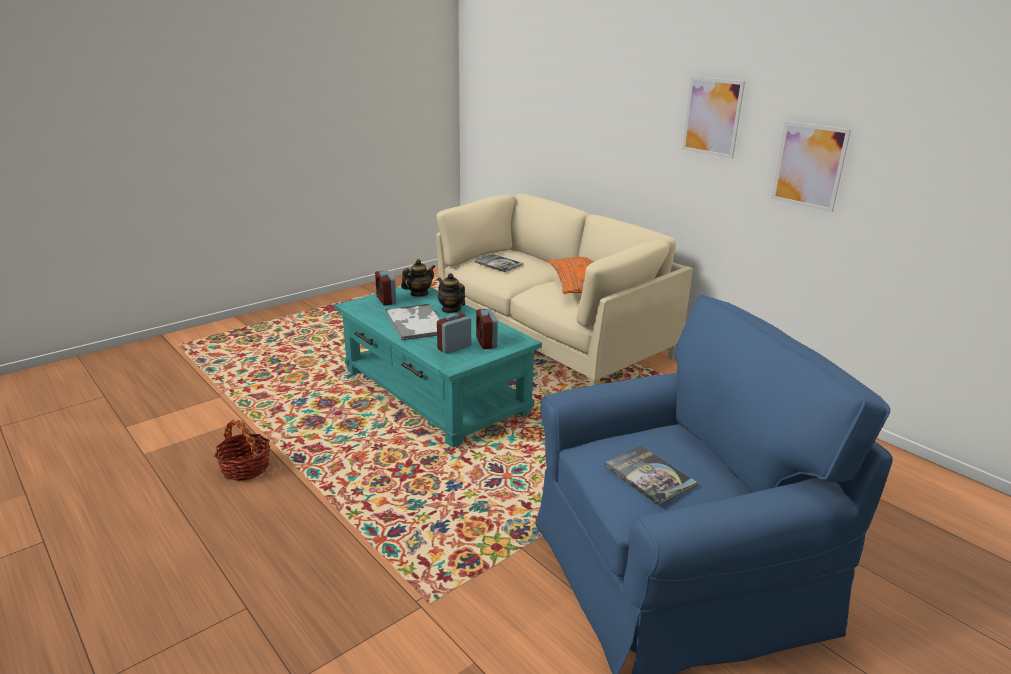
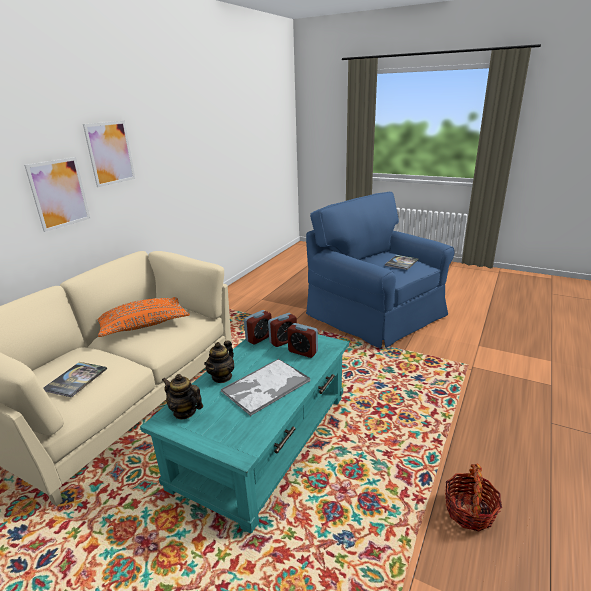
camera: 110 degrees left, 0 degrees up
(386, 300) = (215, 429): alarm clock -> alarm clock (259, 338)
(809, 166) = (174, 165): picture -> picture (59, 193)

